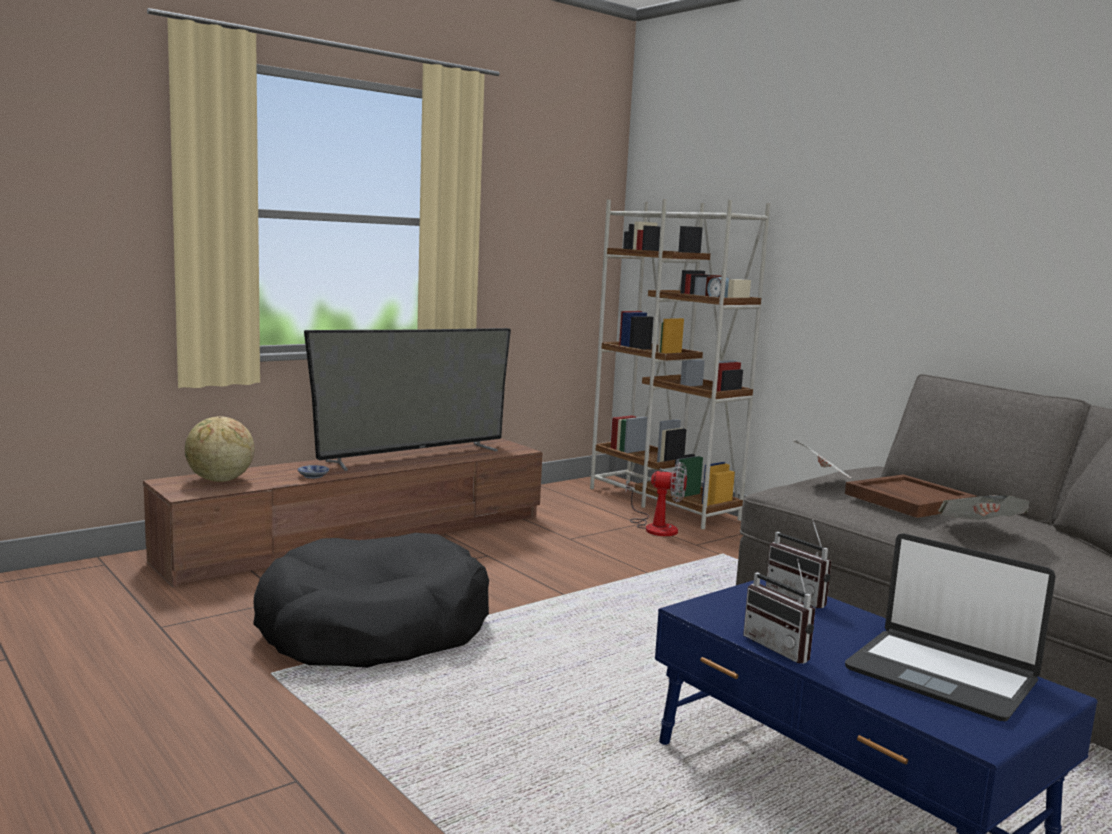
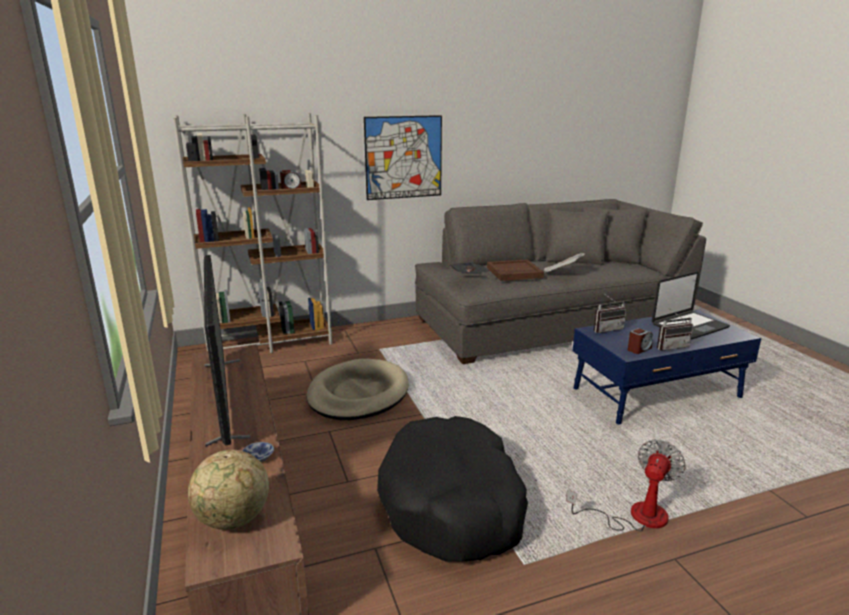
camera: 70 degrees left, 10 degrees up
(584, 558) = (358, 394): none -> beige dog bed
(655, 527) = (316, 357): fan -> fan (635, 516)
(731, 619) = (639, 349): none -> alarm clock
(891, 281) = (403, 157): none -> picture

